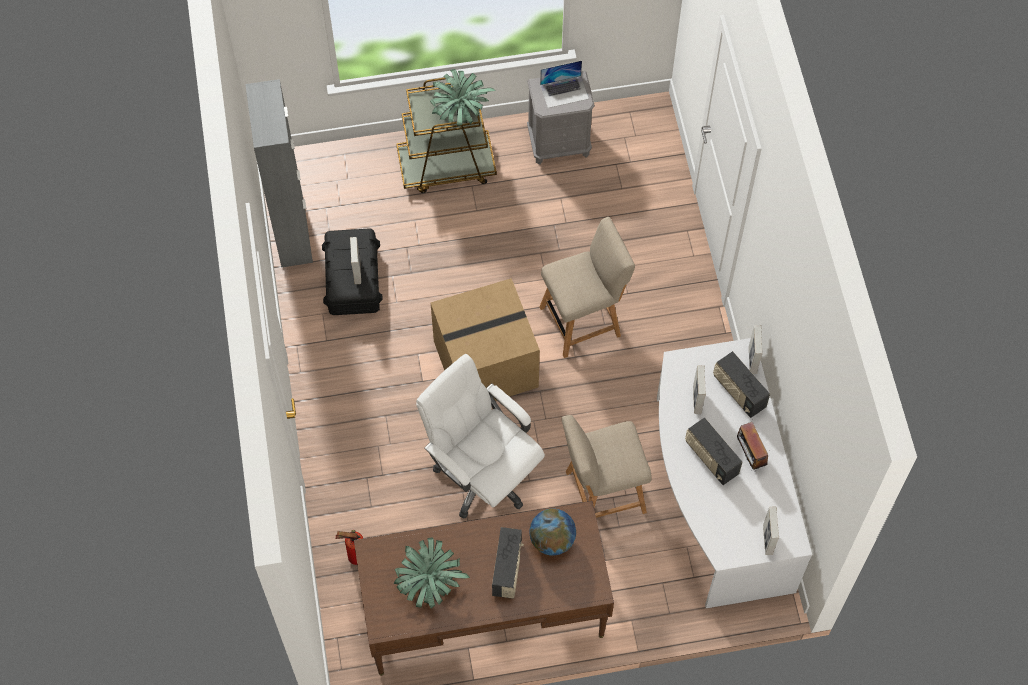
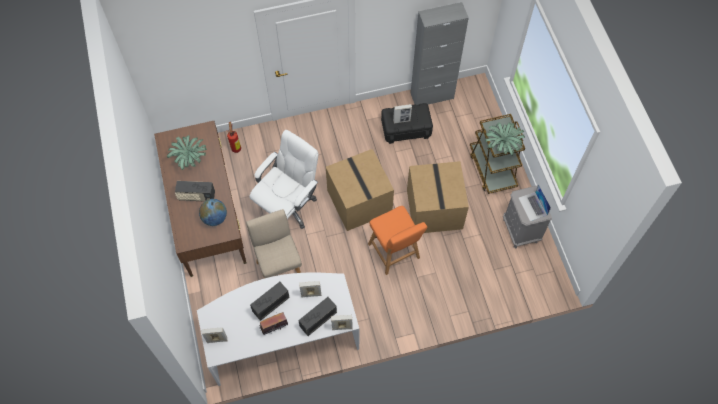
camera: 85 degrees right, 0 degrees up
(512, 255) = (435, 210): none -> cardboard box
(584, 320) = (395, 253): beige chair -> orange chair

